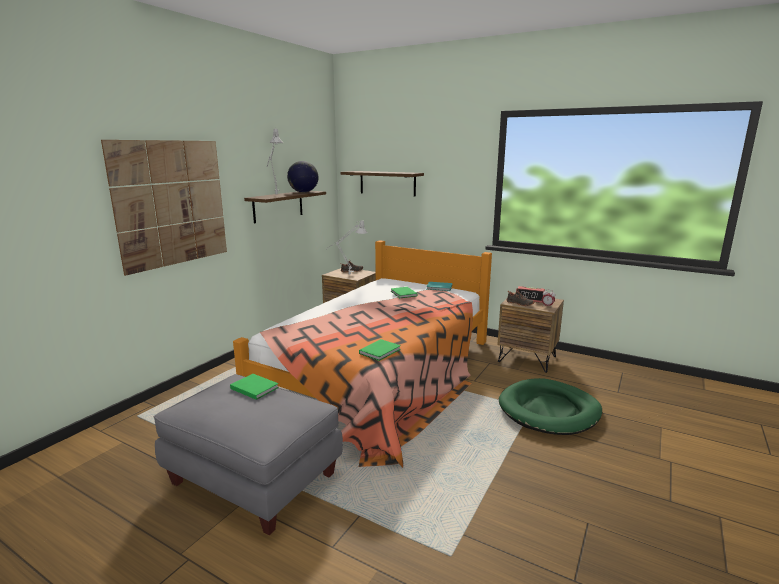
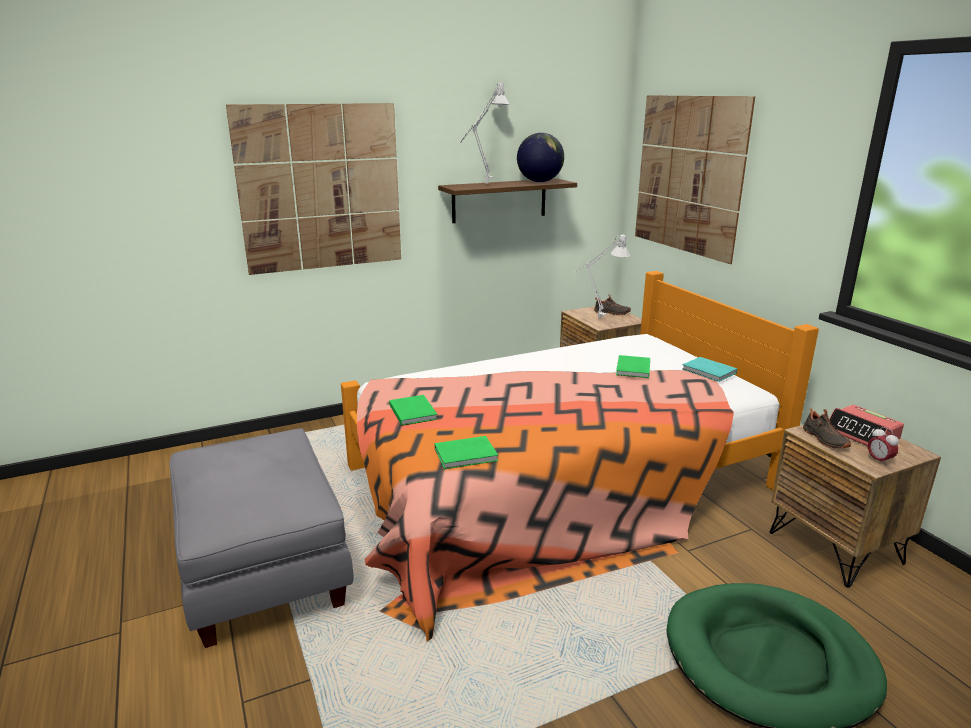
camera: 35 degrees right, 5 degrees up
(254, 387) = (283, 454): green book -> green book (413, 411)
(387, 183) = (688, 175): shelf -> picture

